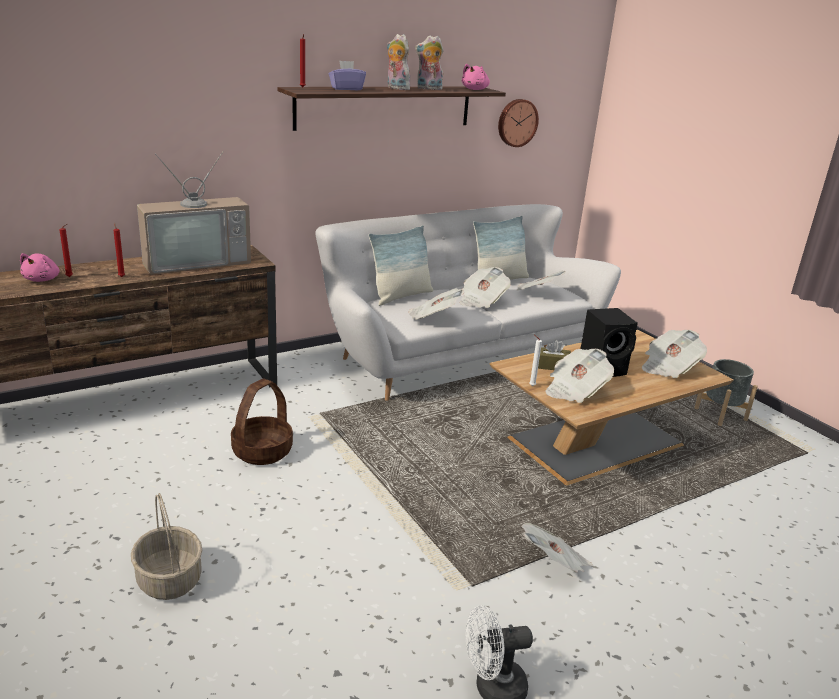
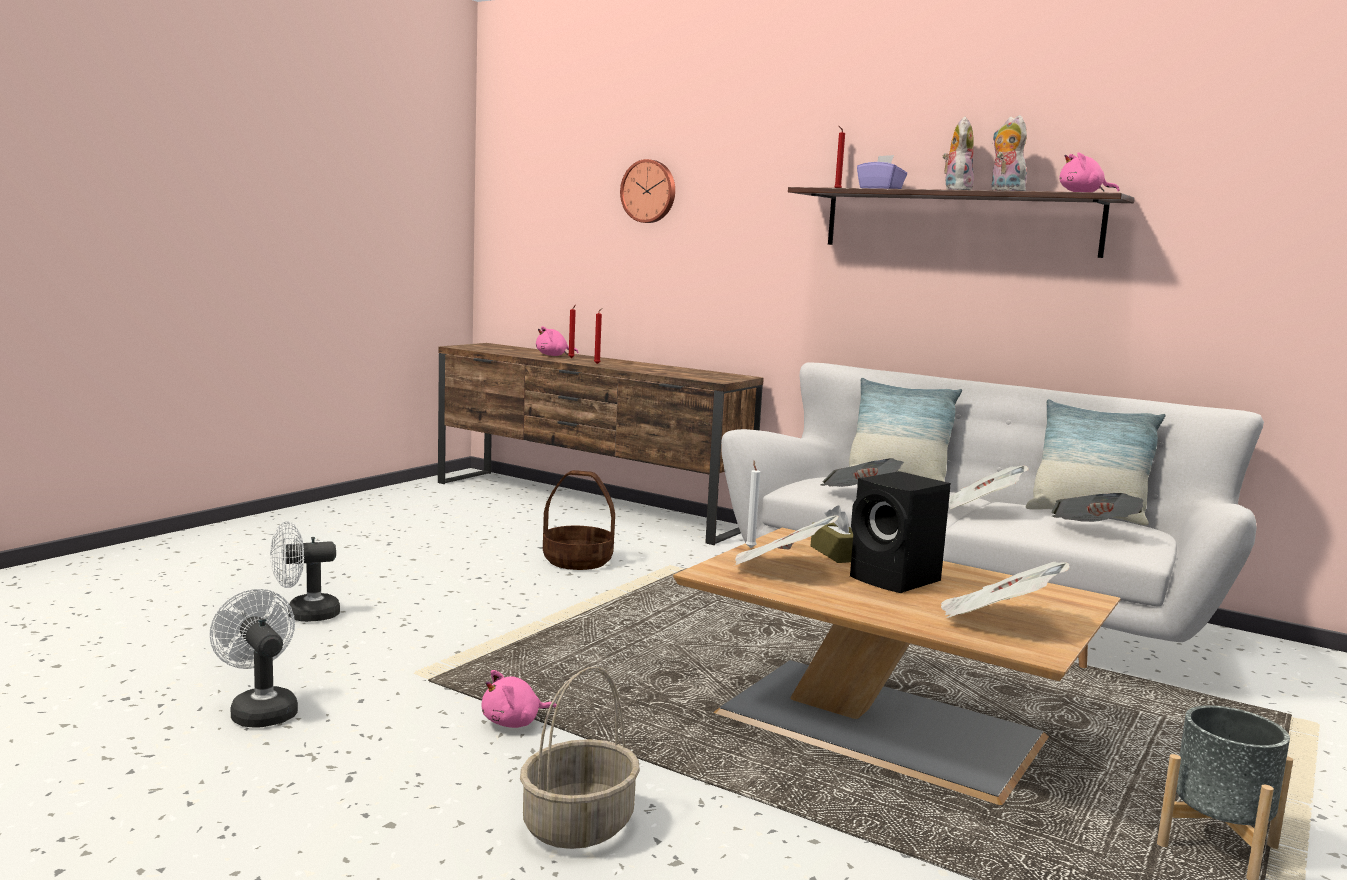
camera: 65 degrees right, 15 degrees down
(170, 580) = (346, 568): basket -> basket (578, 826)
(196, 261) = (678, 371): television -> none
(287, 630) = (304, 615): none -> white fan
(516, 122) = (1219, 262): wall clock -> wall clock (649, 191)
(554, 563) = (514, 723): newspaper -> pink plush toy

